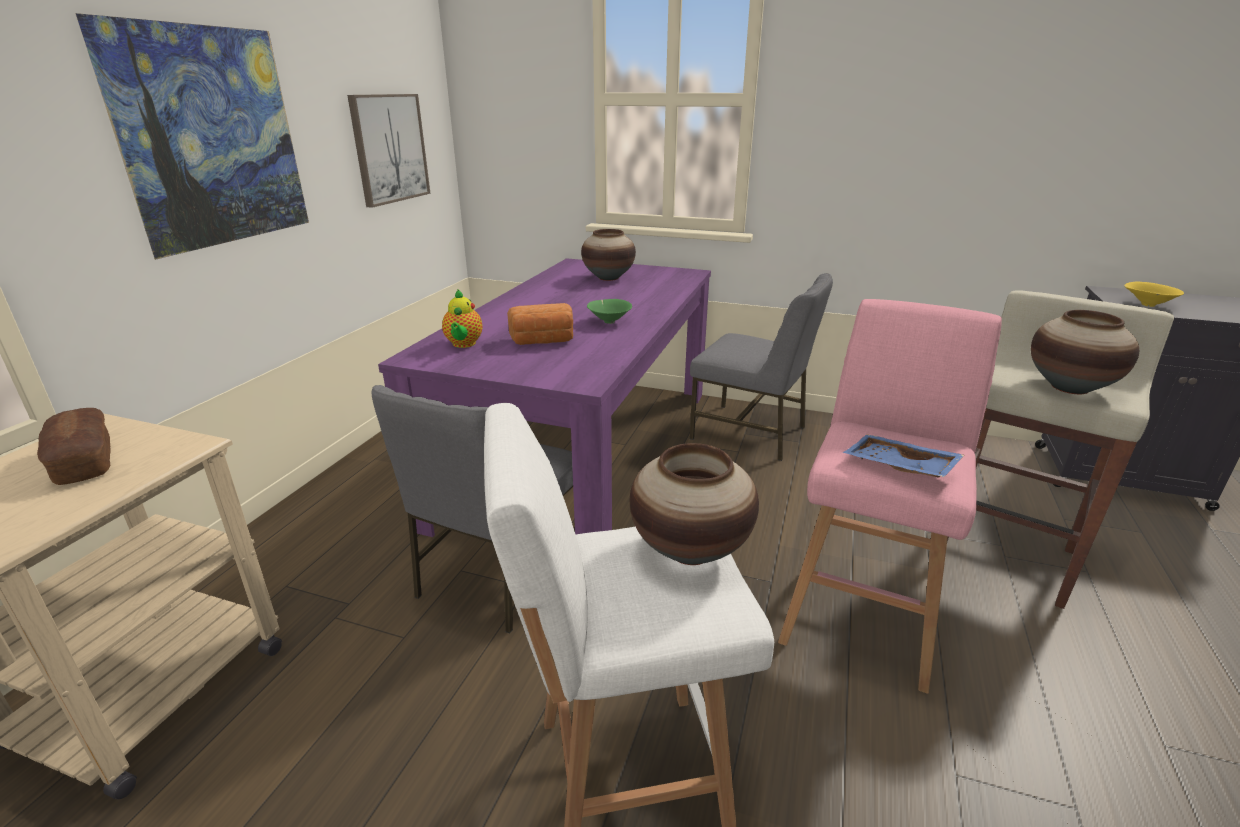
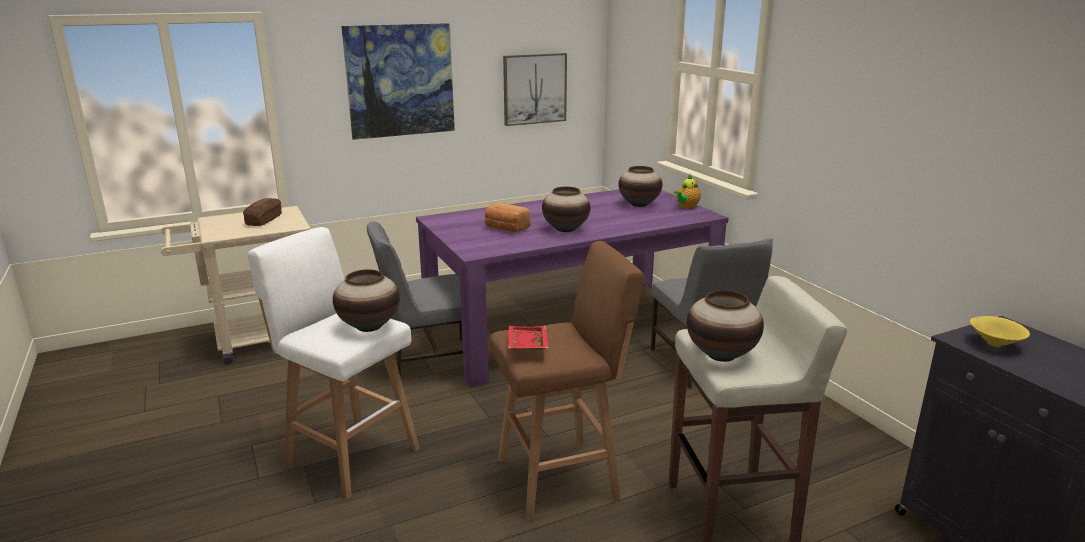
camera: 45 degrees right, 5 degrees down
(463, 344) = (468, 219): teapot -> teapot (686, 207)
(609, 321) = (566, 229): green bowl -> vase
(860, 618) = (561, 477): pink stool -> brown stool
(898, 467) = (526, 345): blue tray -> red tray

